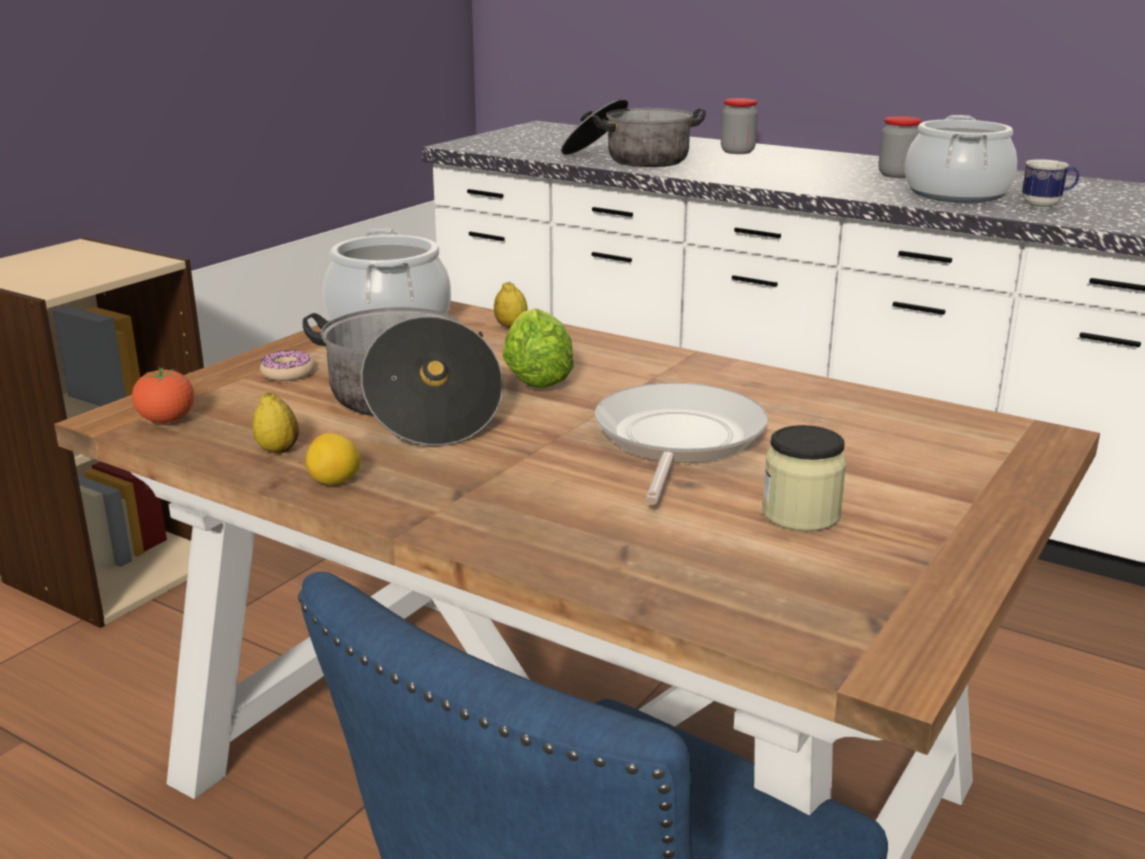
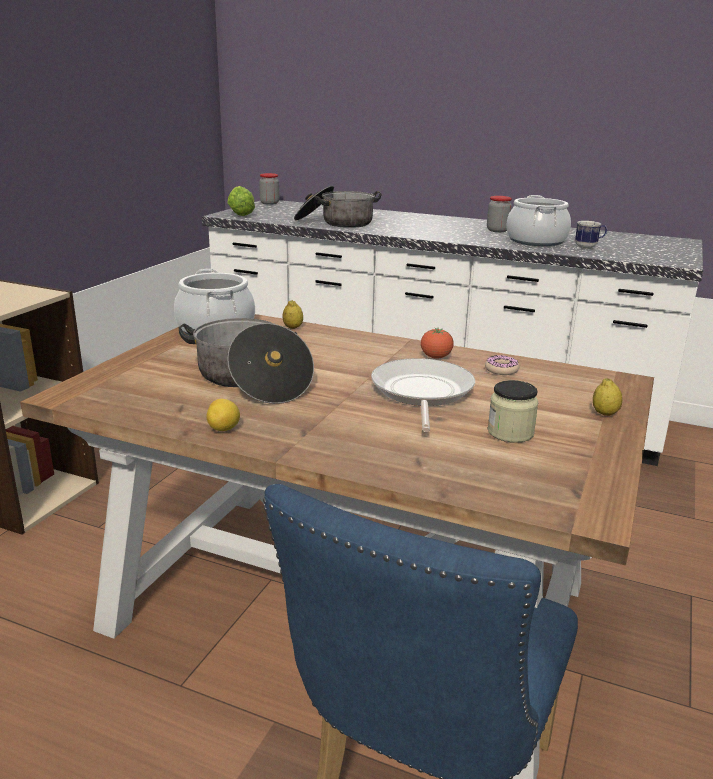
camera: 10 degrees left, 0 degrees up
(167, 421) = (97, 396): tomato -> tomato (436, 357)
(278, 450) = (178, 411): lemon -> lemon (604, 413)
(287, 373) = (163, 362): donut -> donut (501, 370)
(536, 377) = (321, 358): lettuce -> lettuce (240, 214)
(737, 151) = (398, 217): jar -> jar (269, 203)

